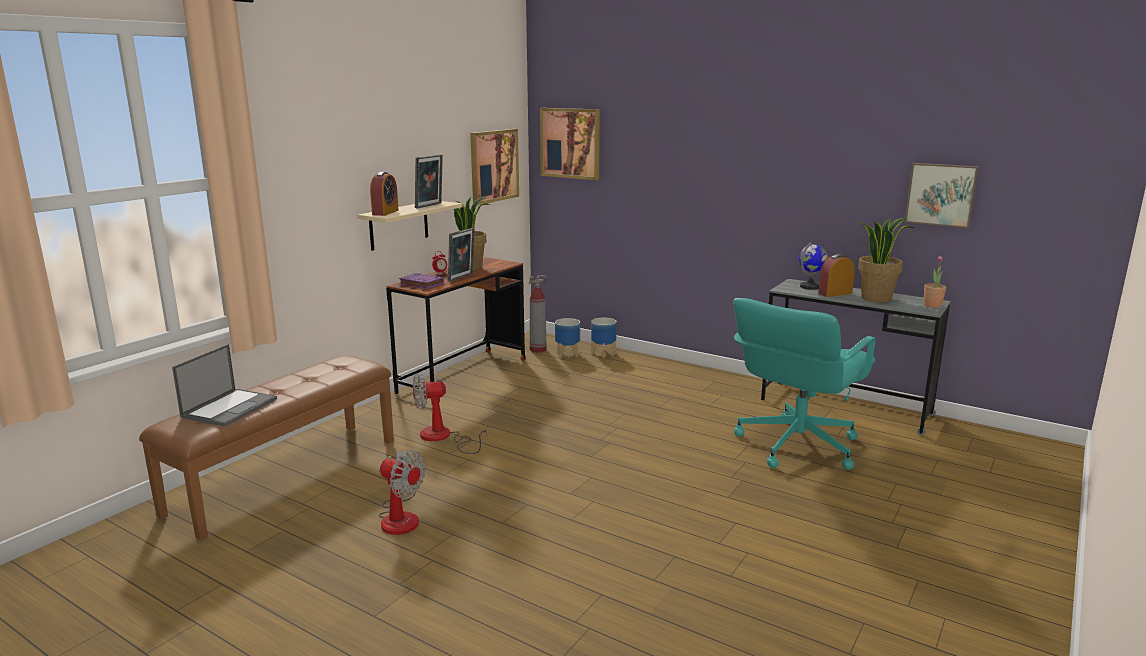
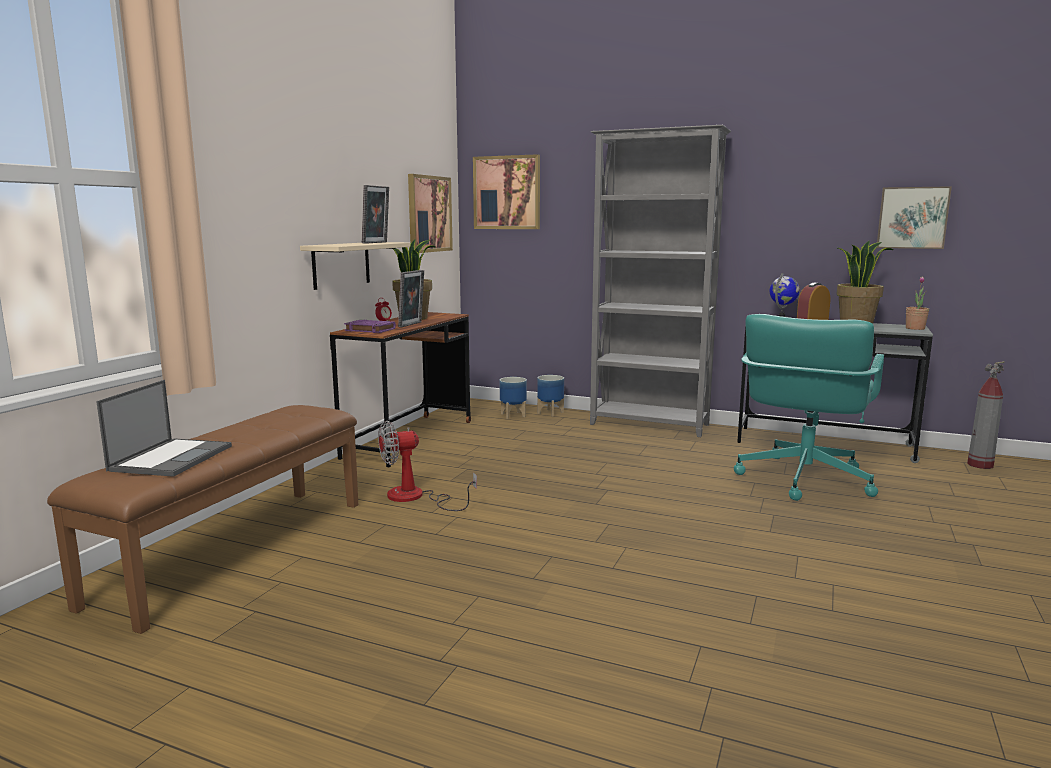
camera: 10 degrees left, 5 degrees down
(385, 212) = (332, 244): alarm clock -> none
(401, 516) = (404, 582): fan -> none
(538, 350) = (479, 413): fire extinguisher -> fire extinguisher (980, 465)
(689, 374) = (650, 425): none -> grey bookcase

